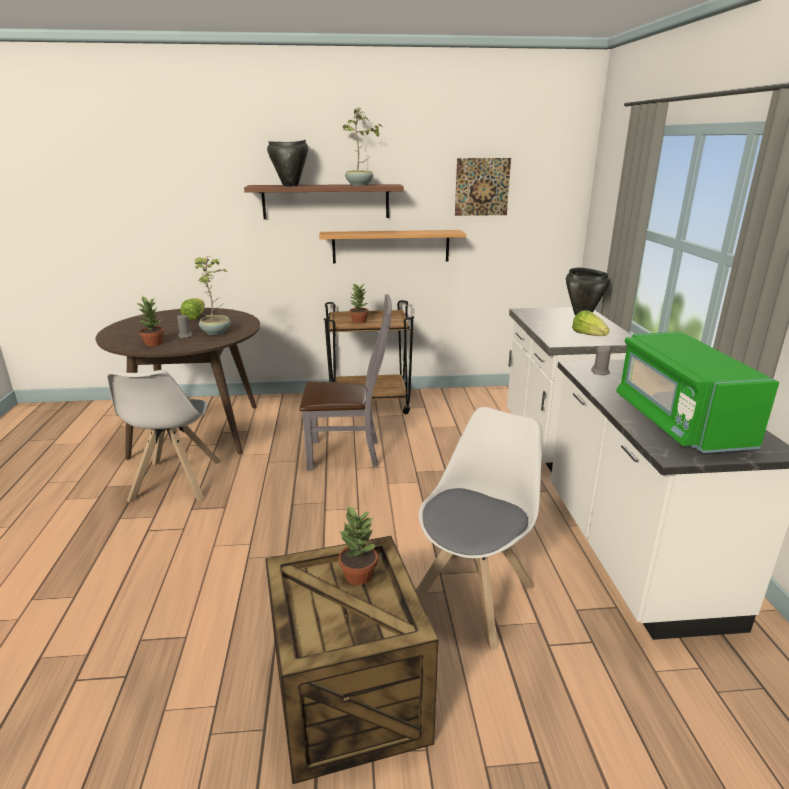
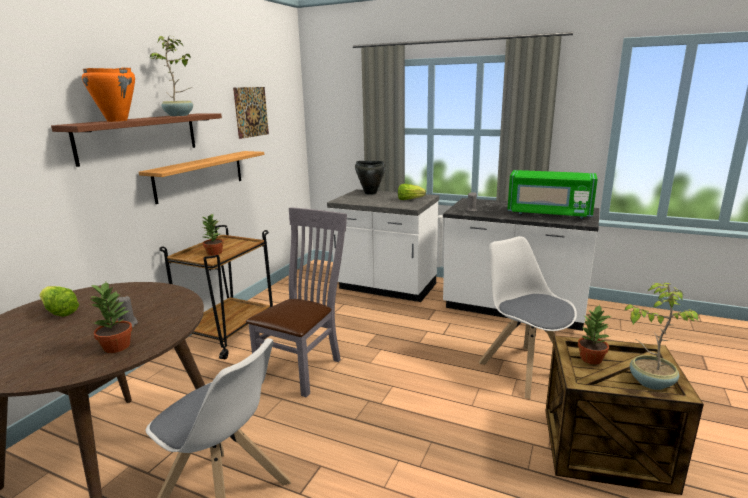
camera: 60 degrees left, 5 degrees down
(216, 332) = (150, 306): potted plant -> potted plant (650, 382)
(290, 185) = (117, 120): black cooking pot -> orange cooking pot

